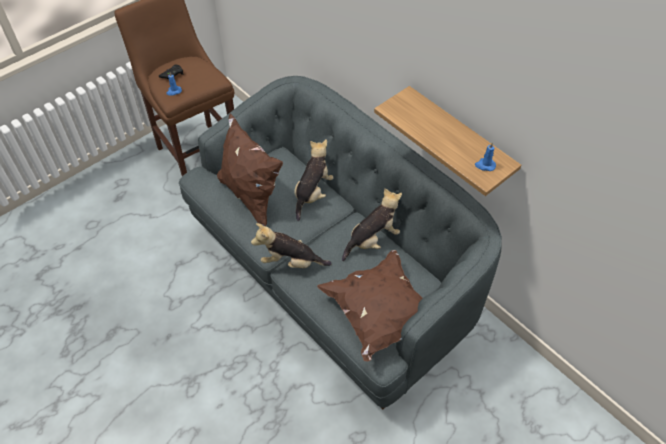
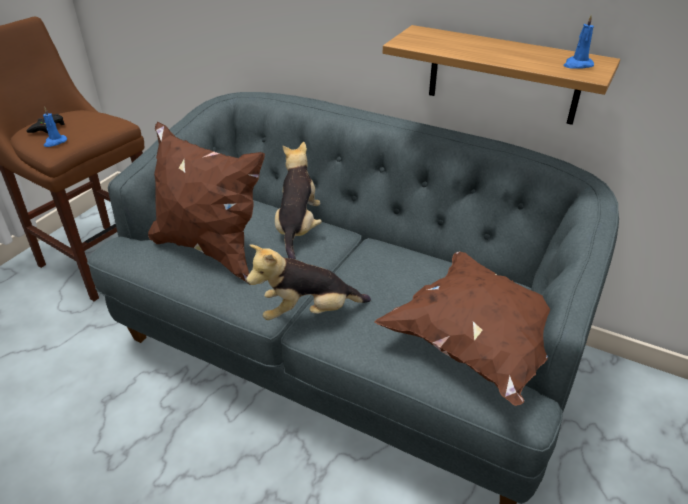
camera: 20 degrees left, 15 degrees down
(372, 240) = (411, 258): plush toy -> none

